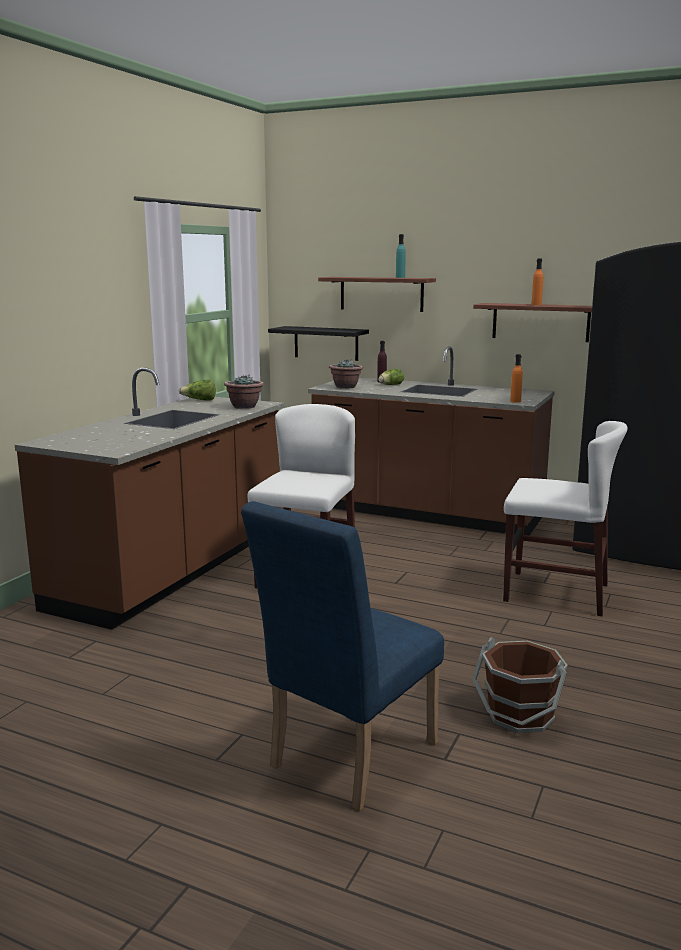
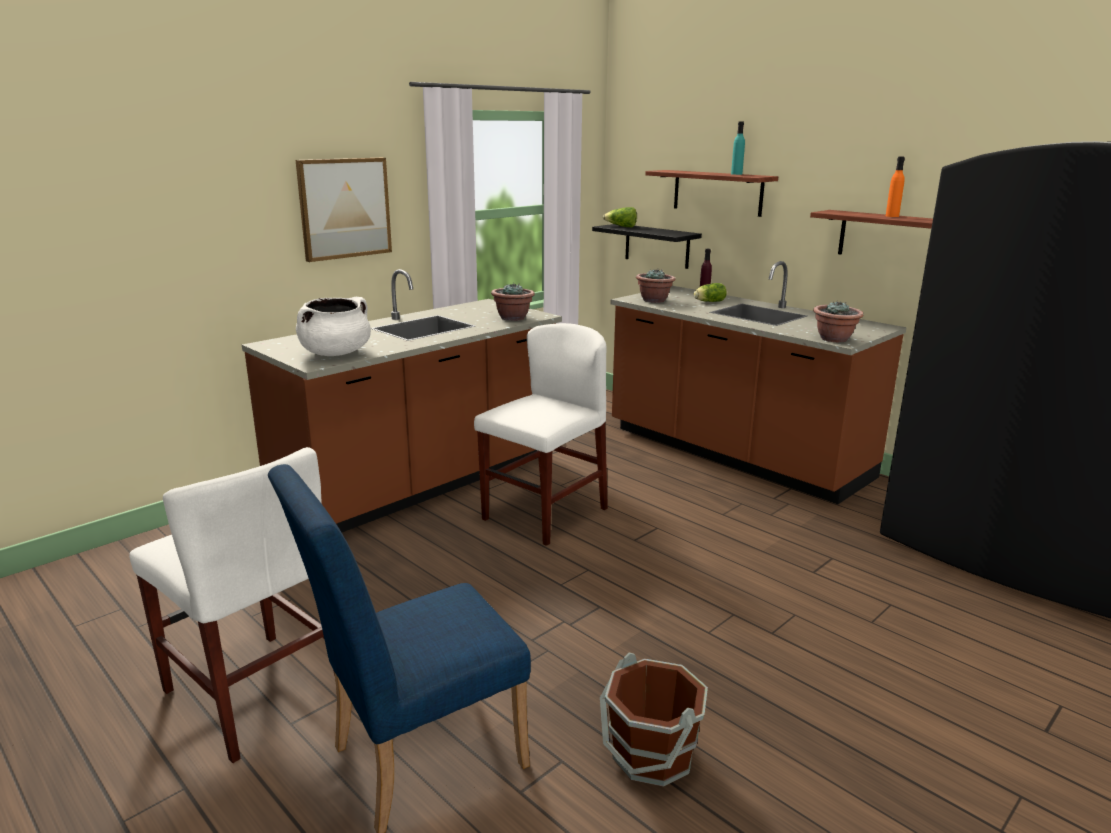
camera: 20 degrees right, 5 degrees up
(82, 312) = (344, 208): none -> picture
(122, 443) = (336, 353): none -> white cooking pot
(200, 400) = (479, 305): lettuce -> lettuce (621, 227)
(515, 401) = (834, 339): orange bottle -> potted plant
(556, 593) = (819, 589): white chair -> white chair (255, 692)

